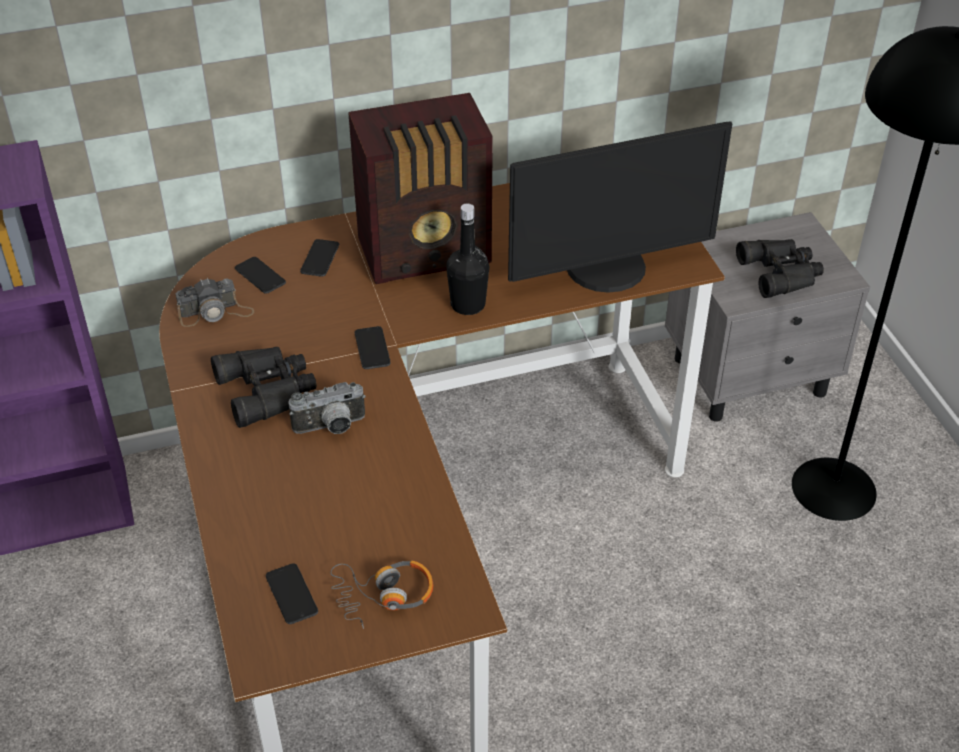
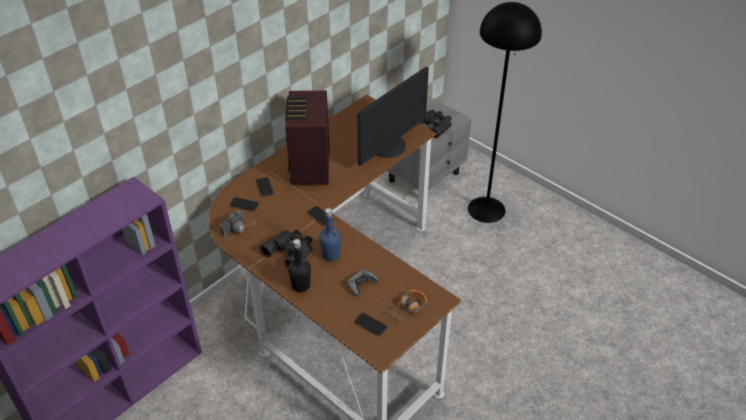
camera: 30 degrees left, 0 degrees up
(331, 428) = (330, 255): camera -> blue bottle
(340, 508) = (361, 284): none -> grey game controller
(427, 252) = (309, 167): radio -> radio turned 135 degrees clockwise
(468, 304) = (344, 182): black bottle -> black bottle (301, 286)

